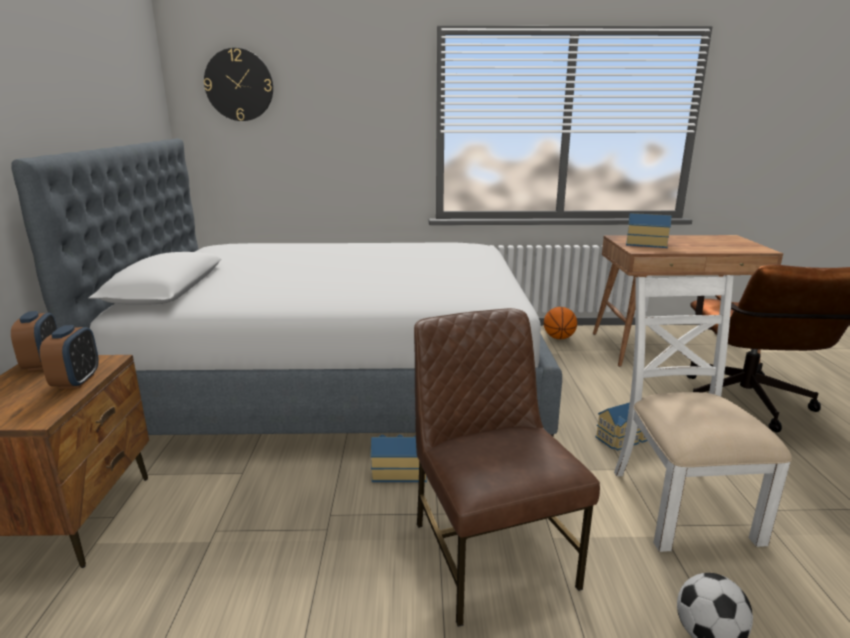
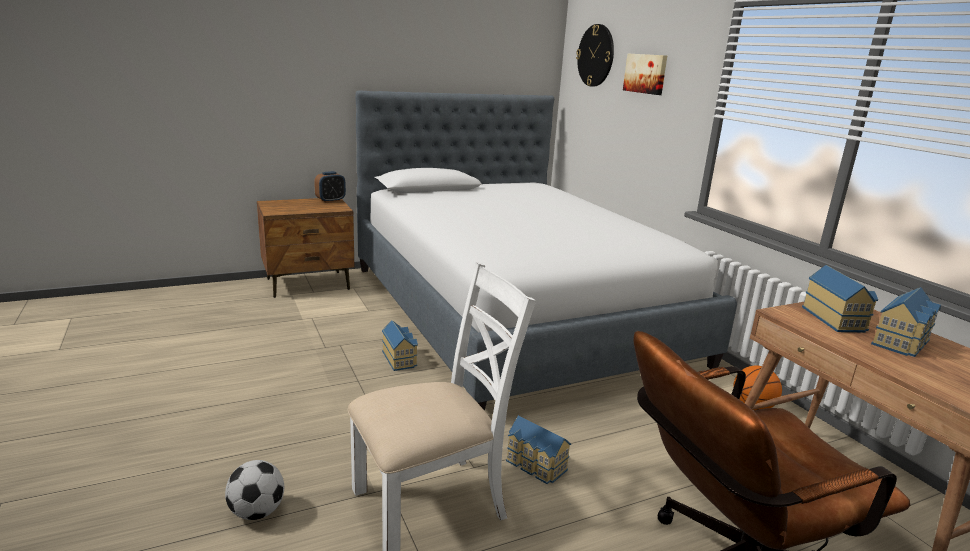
camera: 65 degrees right, 0 degrees up
(77, 381) = (314, 209): alarm clock -> none
(333, 100) = (646, 73): none -> picture
(490, 552) = (322, 407): brown chair -> none
(679, 242) = (902, 342): none -> toy house

